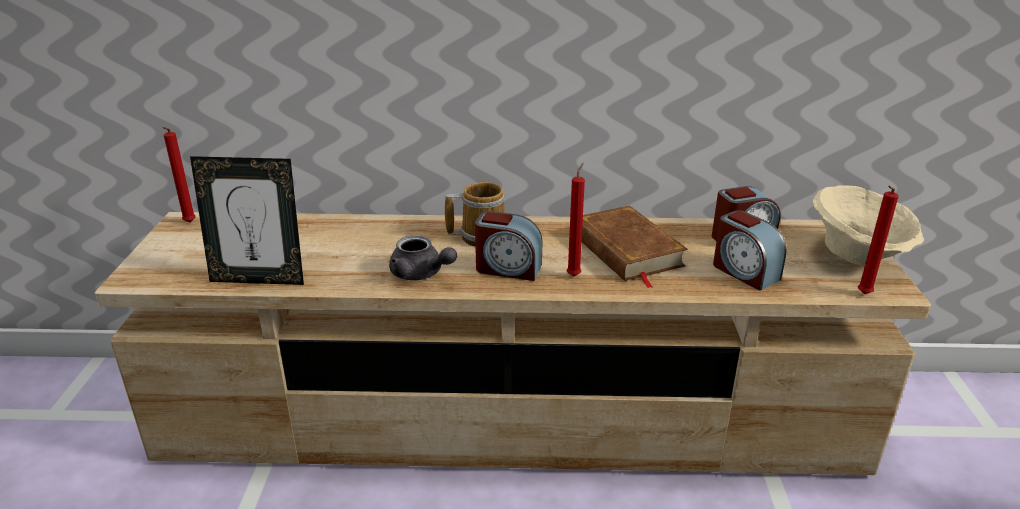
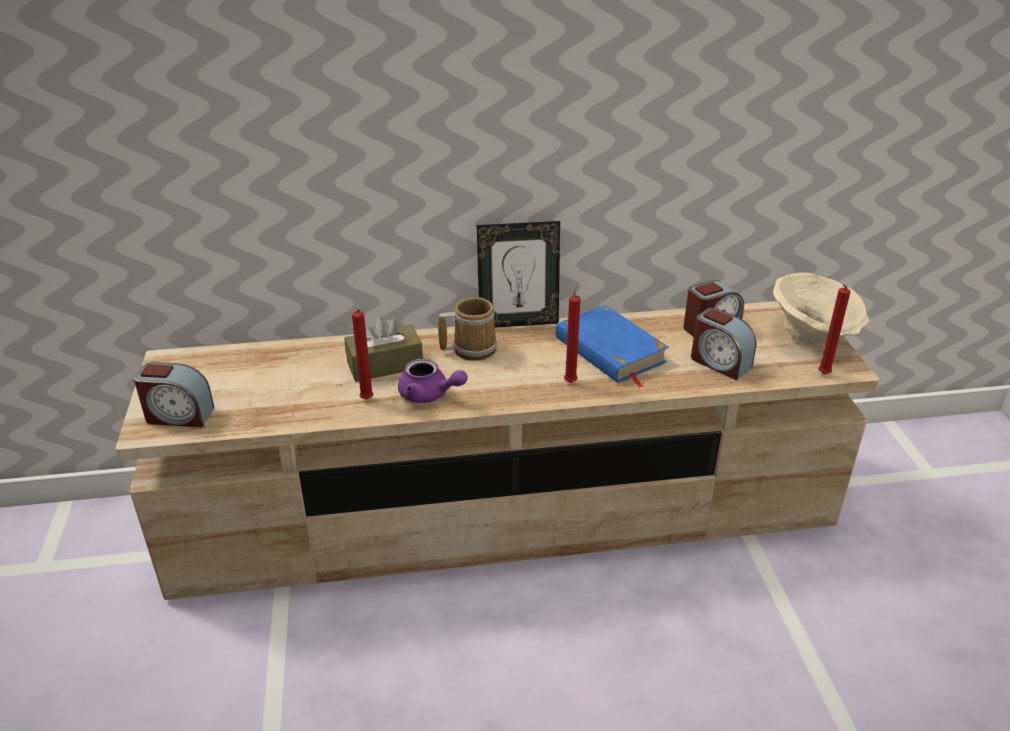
camera: 10 degrees left, 5 degrees up
(189, 223) = (175, 362): red candle -> red candle (367, 401)
(259, 279) = (275, 416): picture frame -> picture frame (518, 322)
(387, 243) = (385, 365): none -> brown tissue box
(421, 274) = (429, 395): grey teapot -> purple teapot
(508, 268) = (508, 381): alarm clock -> alarm clock (179, 415)
(625, 250) = (610, 350): brown book -> blue book

